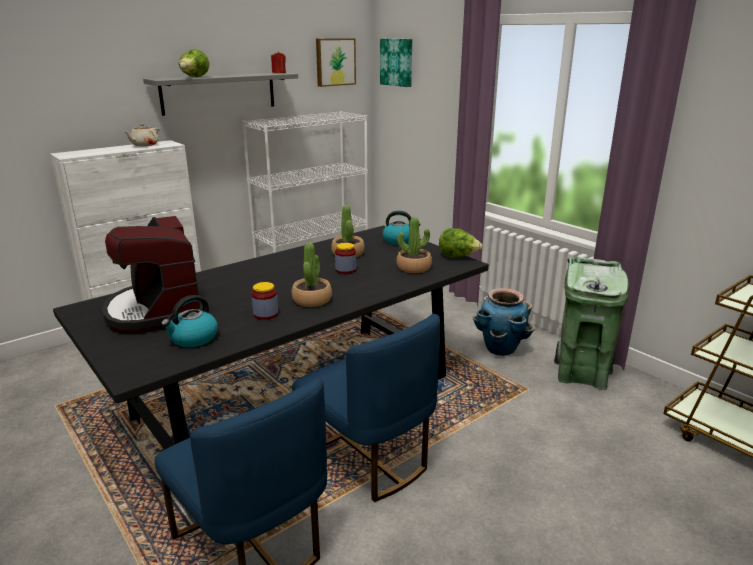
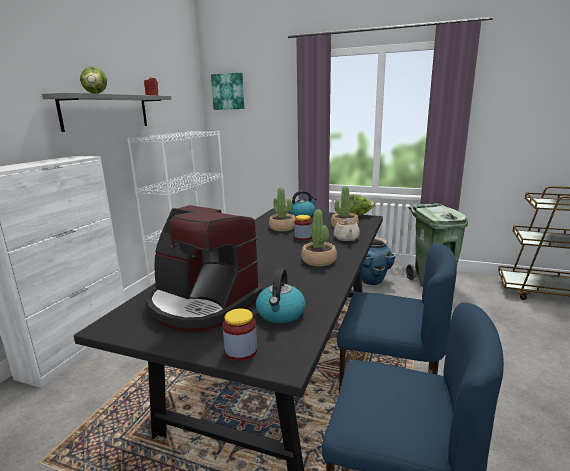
camera: 30 degrees left, 5 degrees down
(144, 145) = (57, 159): beige teapot -> beige teapot (346, 238)
(265, 314) = (304, 279): jar -> jar (241, 351)
(335, 62) = (181, 91): picture -> none

